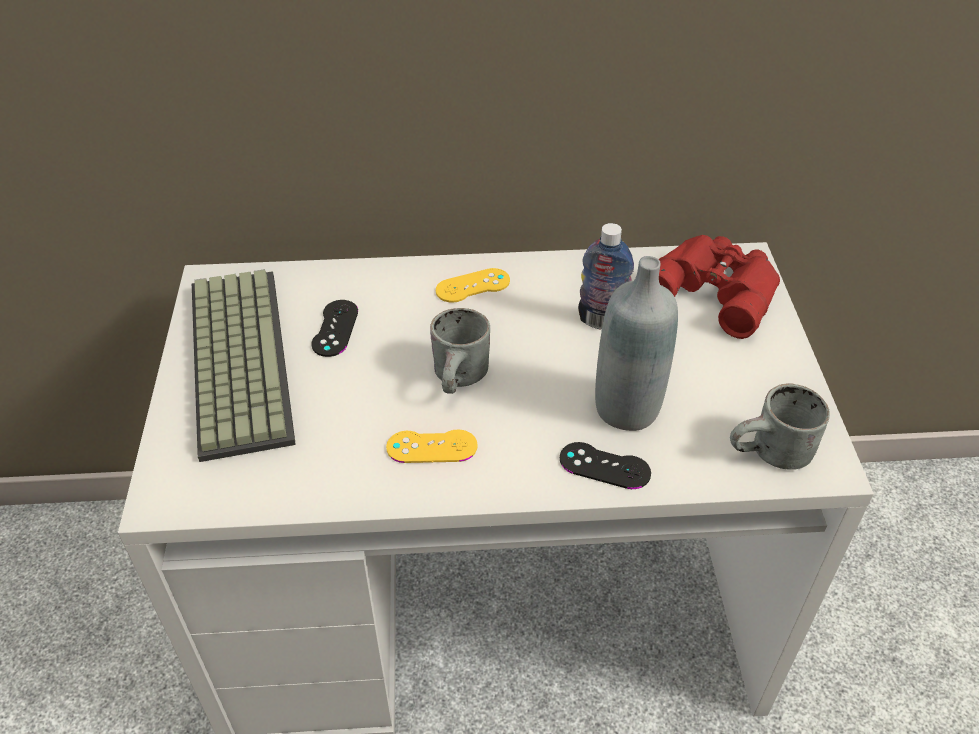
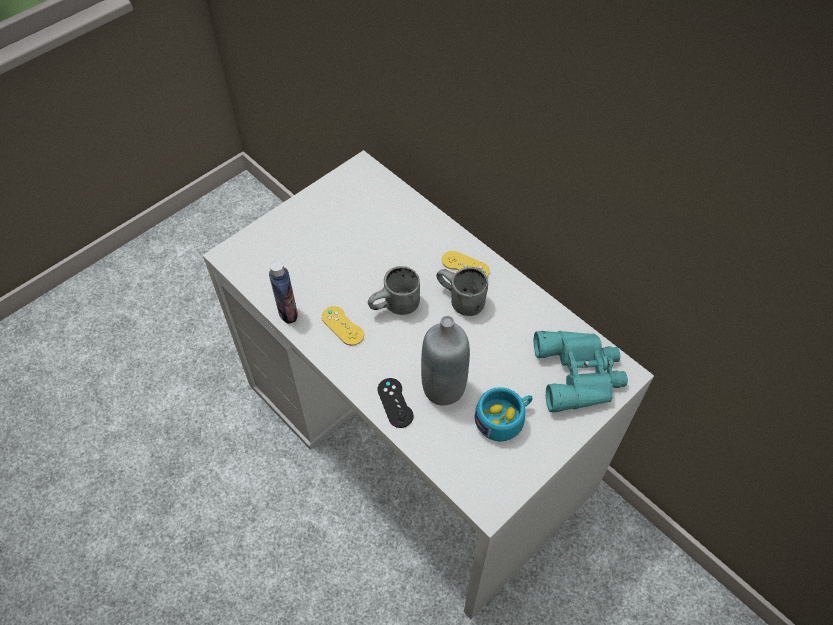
camera: 50 degrees right, 10 degrees up
(235, 359) = (325, 215): keyboard -> none
(335, 328) = (379, 235): black game controller -> none
(601, 320) = (497, 337): bottle -> bottle (288, 312)
(715, 289) = (580, 374): red binoculars -> turquoise binoculars
(719, 382) = (504, 419): none -> turquoise cup
(773, 456) = (472, 474): grey mug -> grey mug (459, 301)

